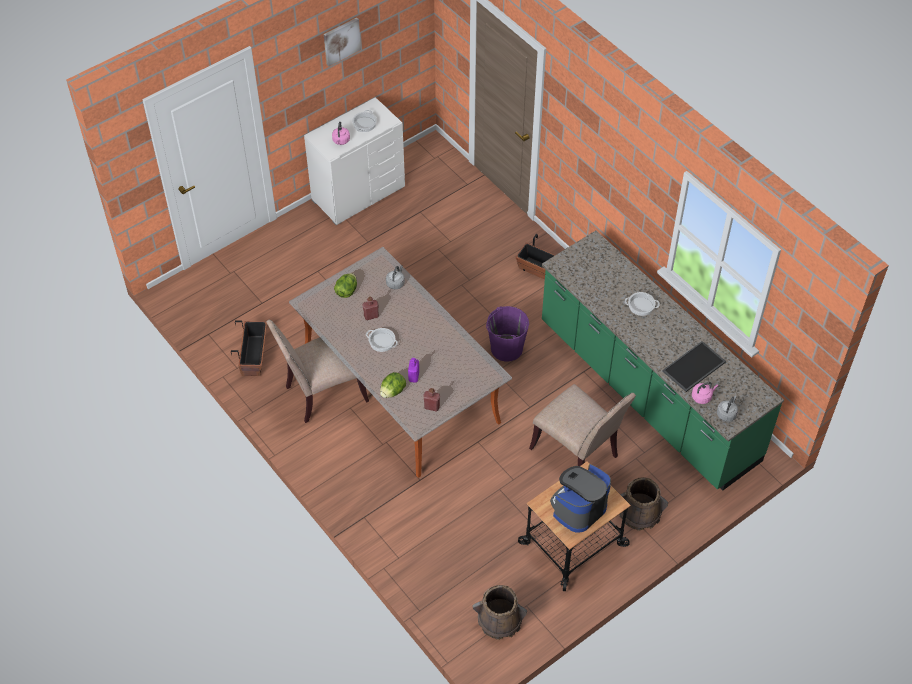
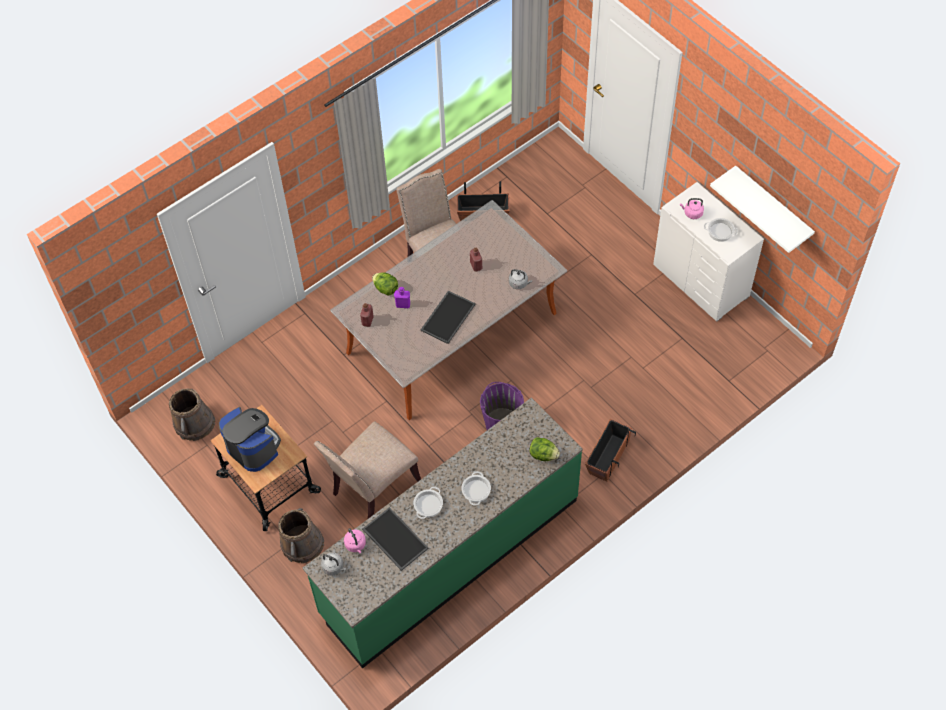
camera: 90 degrees right, 5 degrees up
(341, 41) = (752, 152): picture -> none
(346, 291) = (506, 244): lettuce -> lettuce (543, 455)
(372, 62) = (772, 206): none -> white shelf
(382, 342) = (444, 277): cooking pot -> cooking pot (428, 505)
(431, 340) = (447, 316): none -> tray

